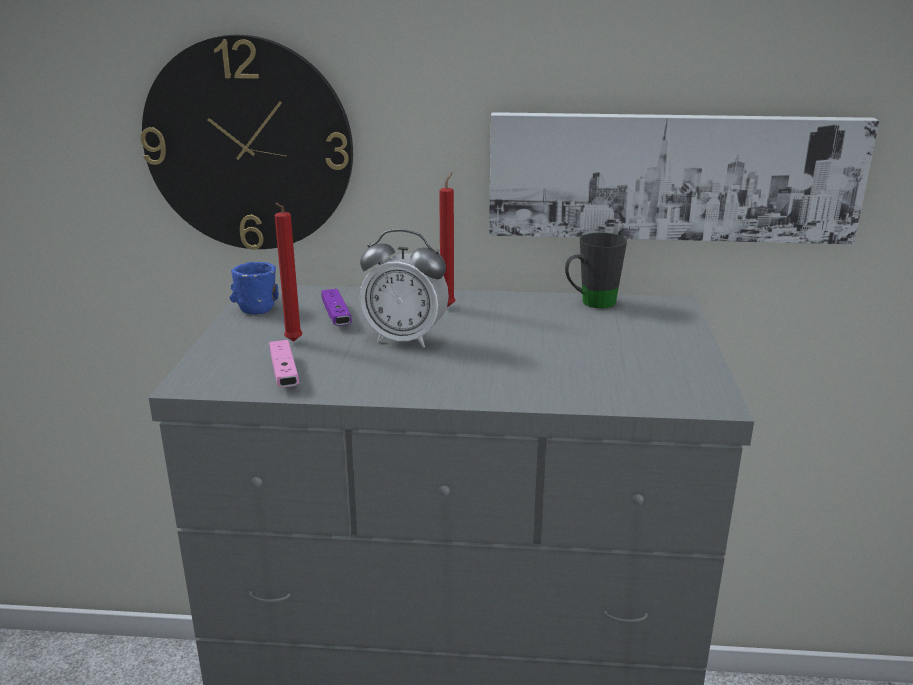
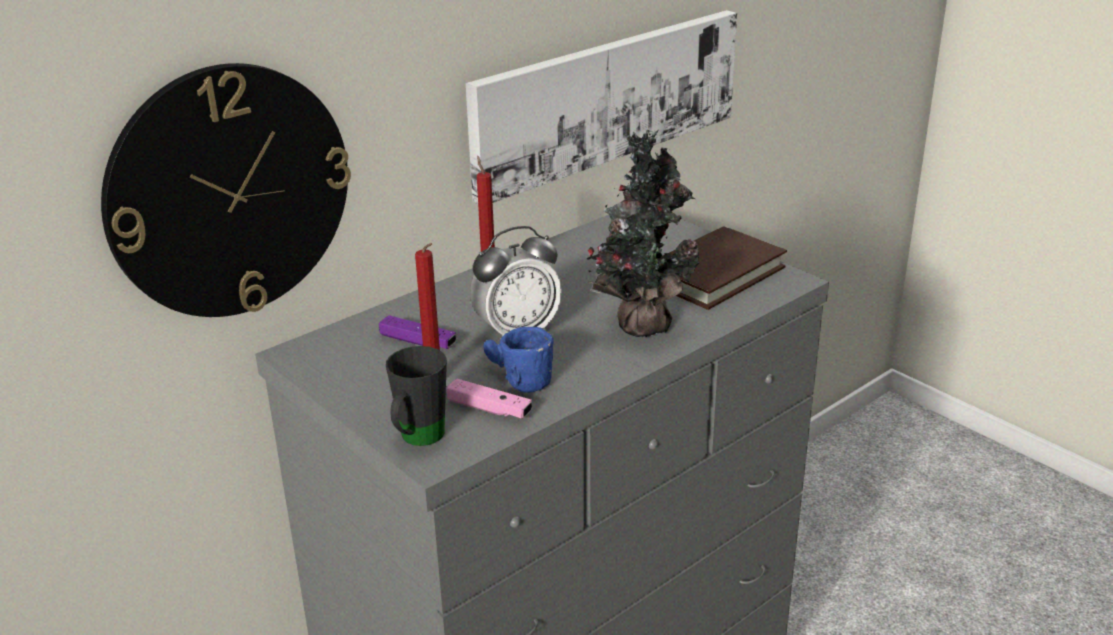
camera: 45 degrees left, 5 degrees up
(255, 304) = (318, 367): blue mug -> blue mug (515, 379)
(503, 373) = (639, 324): none -> potted plant
(590, 303) = (586, 239): black mug -> black mug (417, 440)
(646, 367) = (714, 274): none -> brown book

